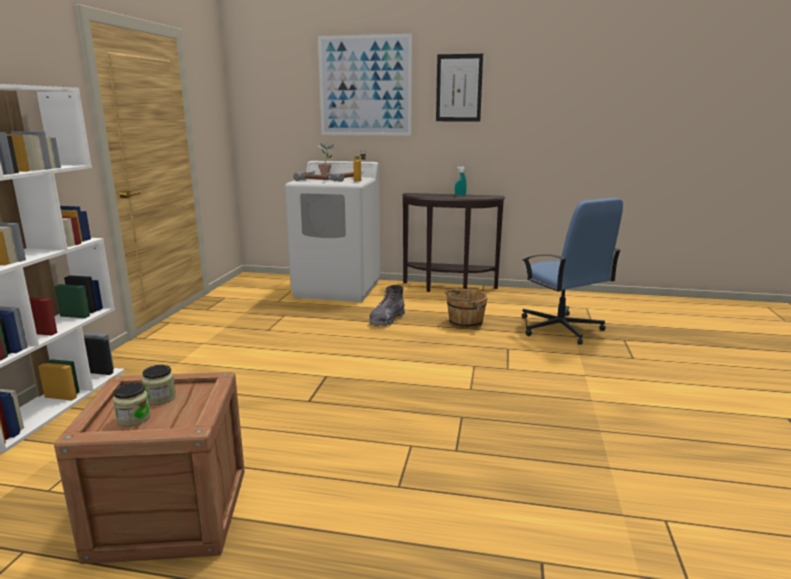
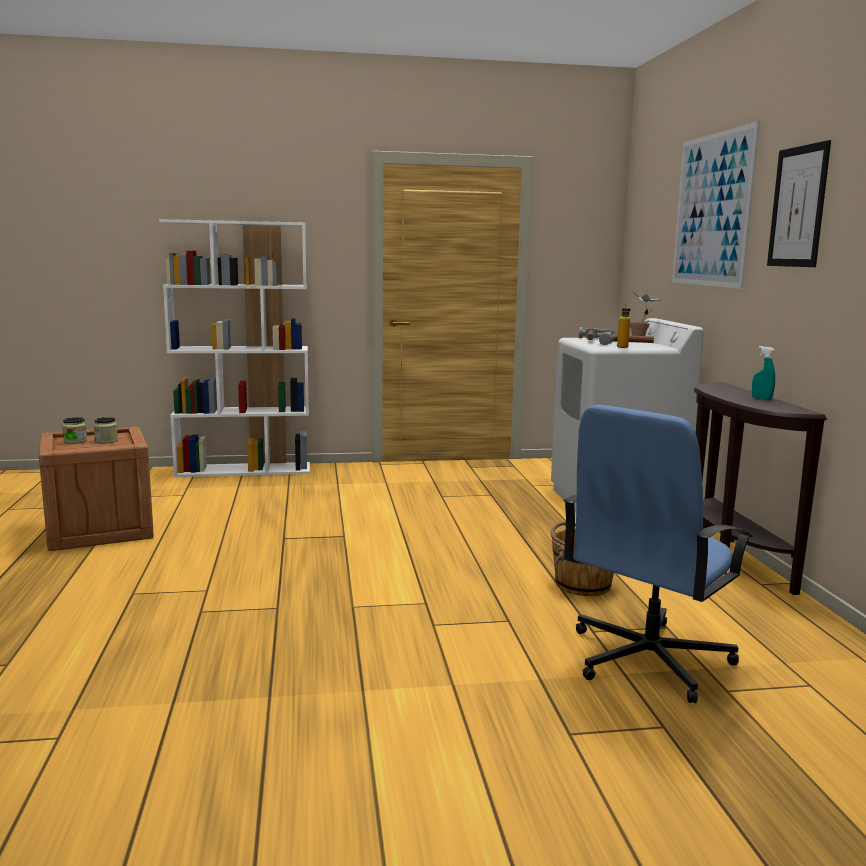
camera: 70 degrees right, 5 degrees down
(387, 320) = (534, 540): grey boot -> none

